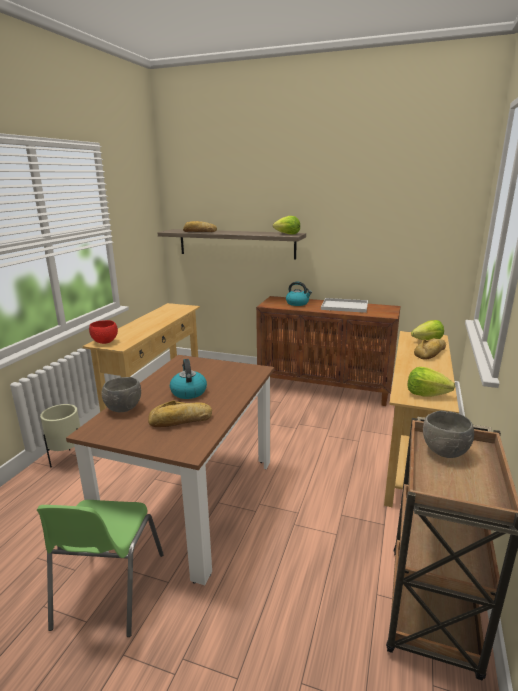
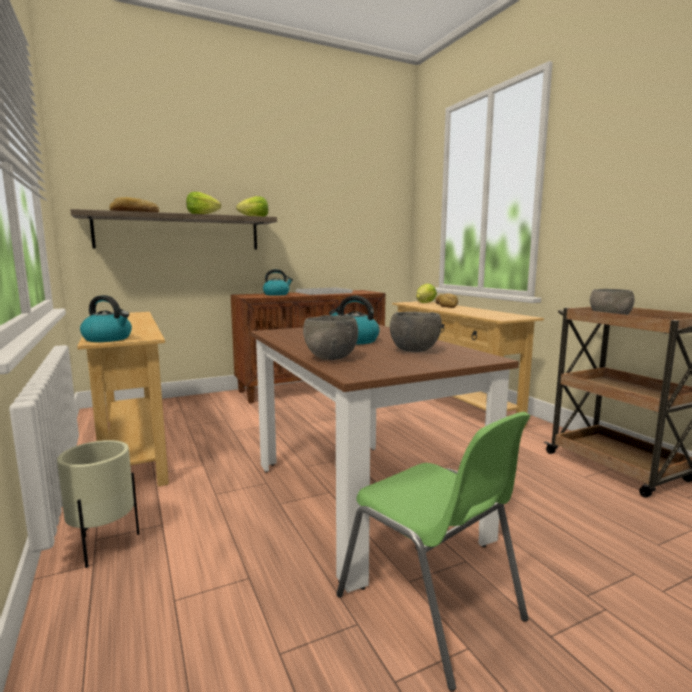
camera: 45 degrees left, 10 degrees down
(105, 342) = (108, 339): red bowl -> kettle
(181, 420) = (414, 351): bread -> grey bowl
(426, 394) = (506, 316): lettuce -> lettuce (202, 214)

